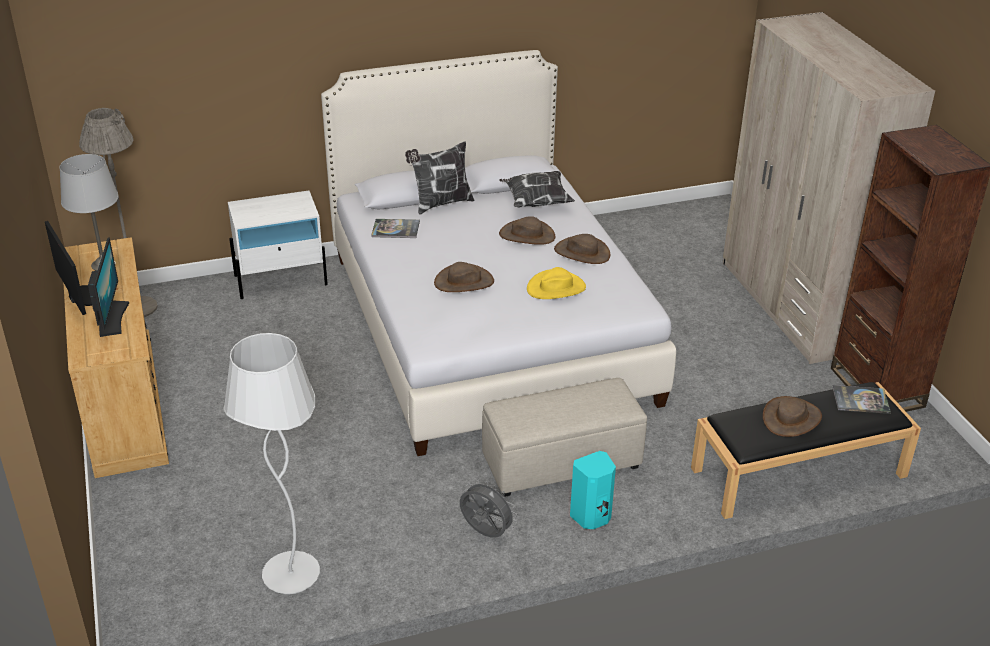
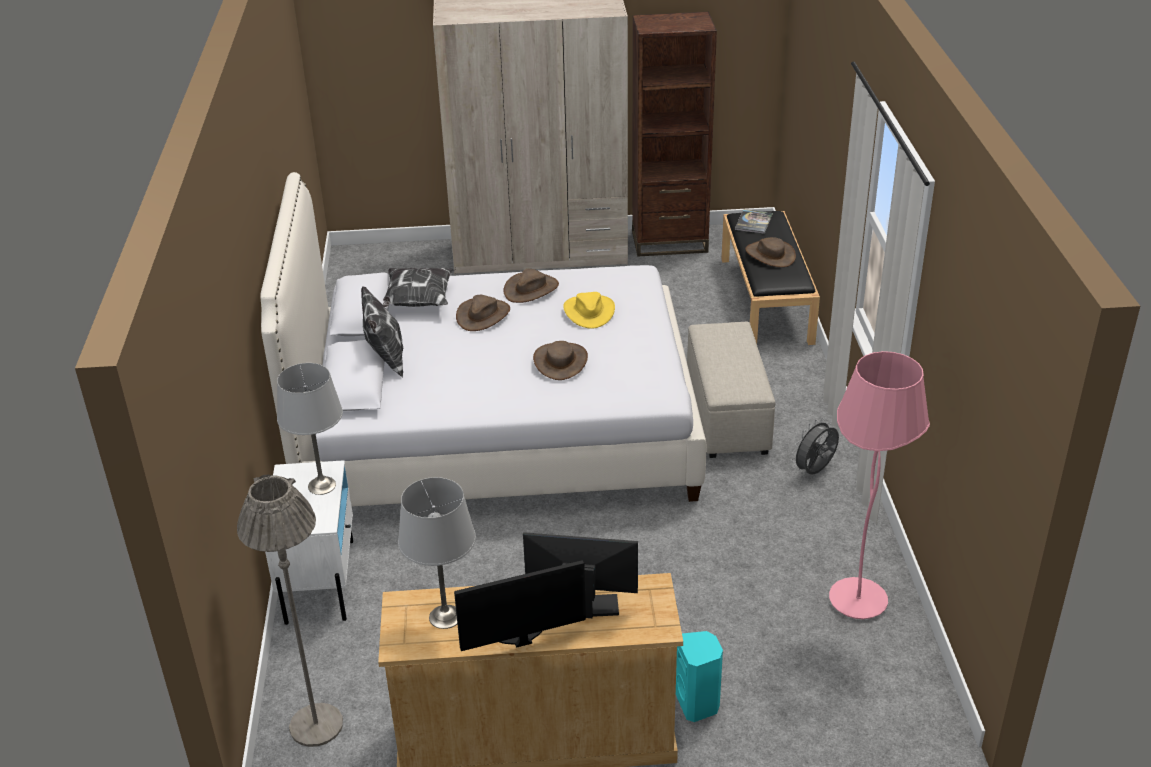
camera: 75 degrees left, 0 degrees up
(287, 212) = (322, 485): none -> grey table lamp
(291, 575) = (858, 601): white floor lamp -> pink floor lamp
(395, 229) = (427, 397): book -> none
(591, 517) = (803, 410): turquoise speaker -> turquoise speaker (698, 704)

